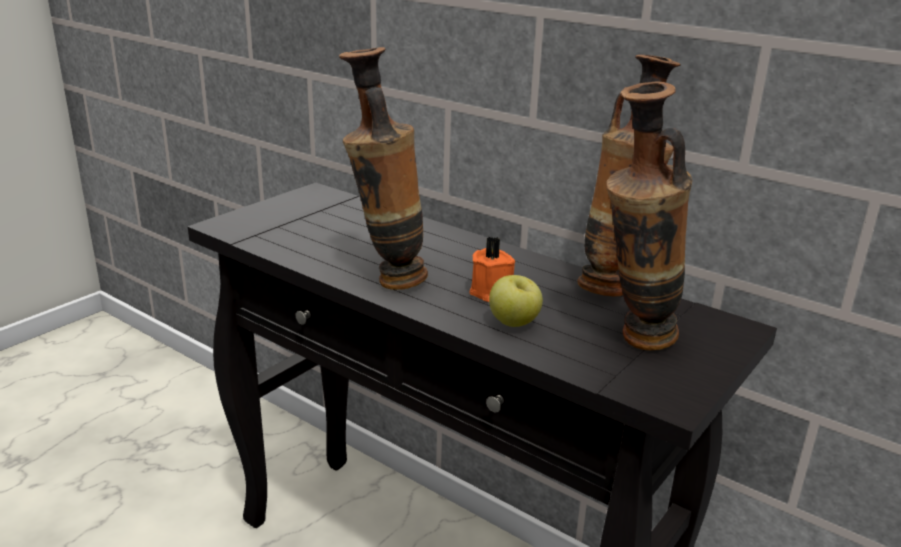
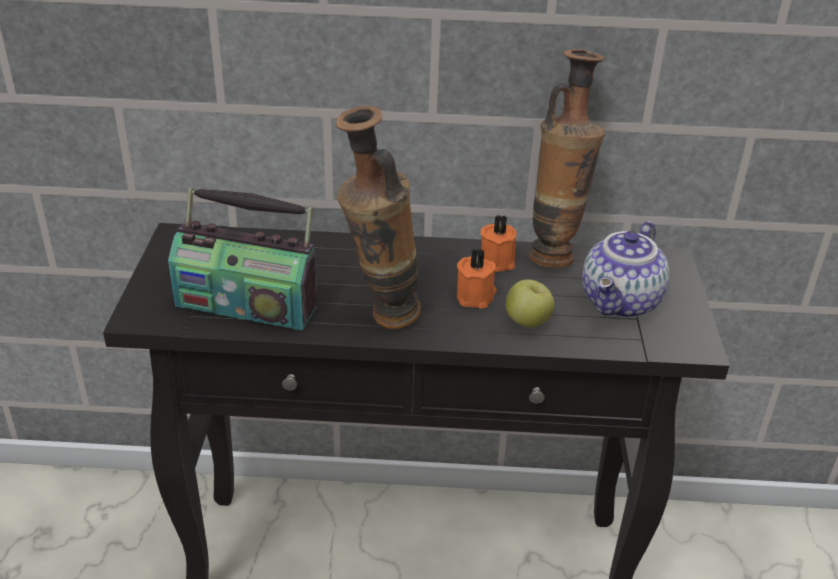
camera: 35 degrees left, 10 degrees up
(302, 240) = (247, 304): none -> radio
(550, 276) = (498, 260): none -> orange candle
(632, 342) = (622, 303): vase -> teapot

